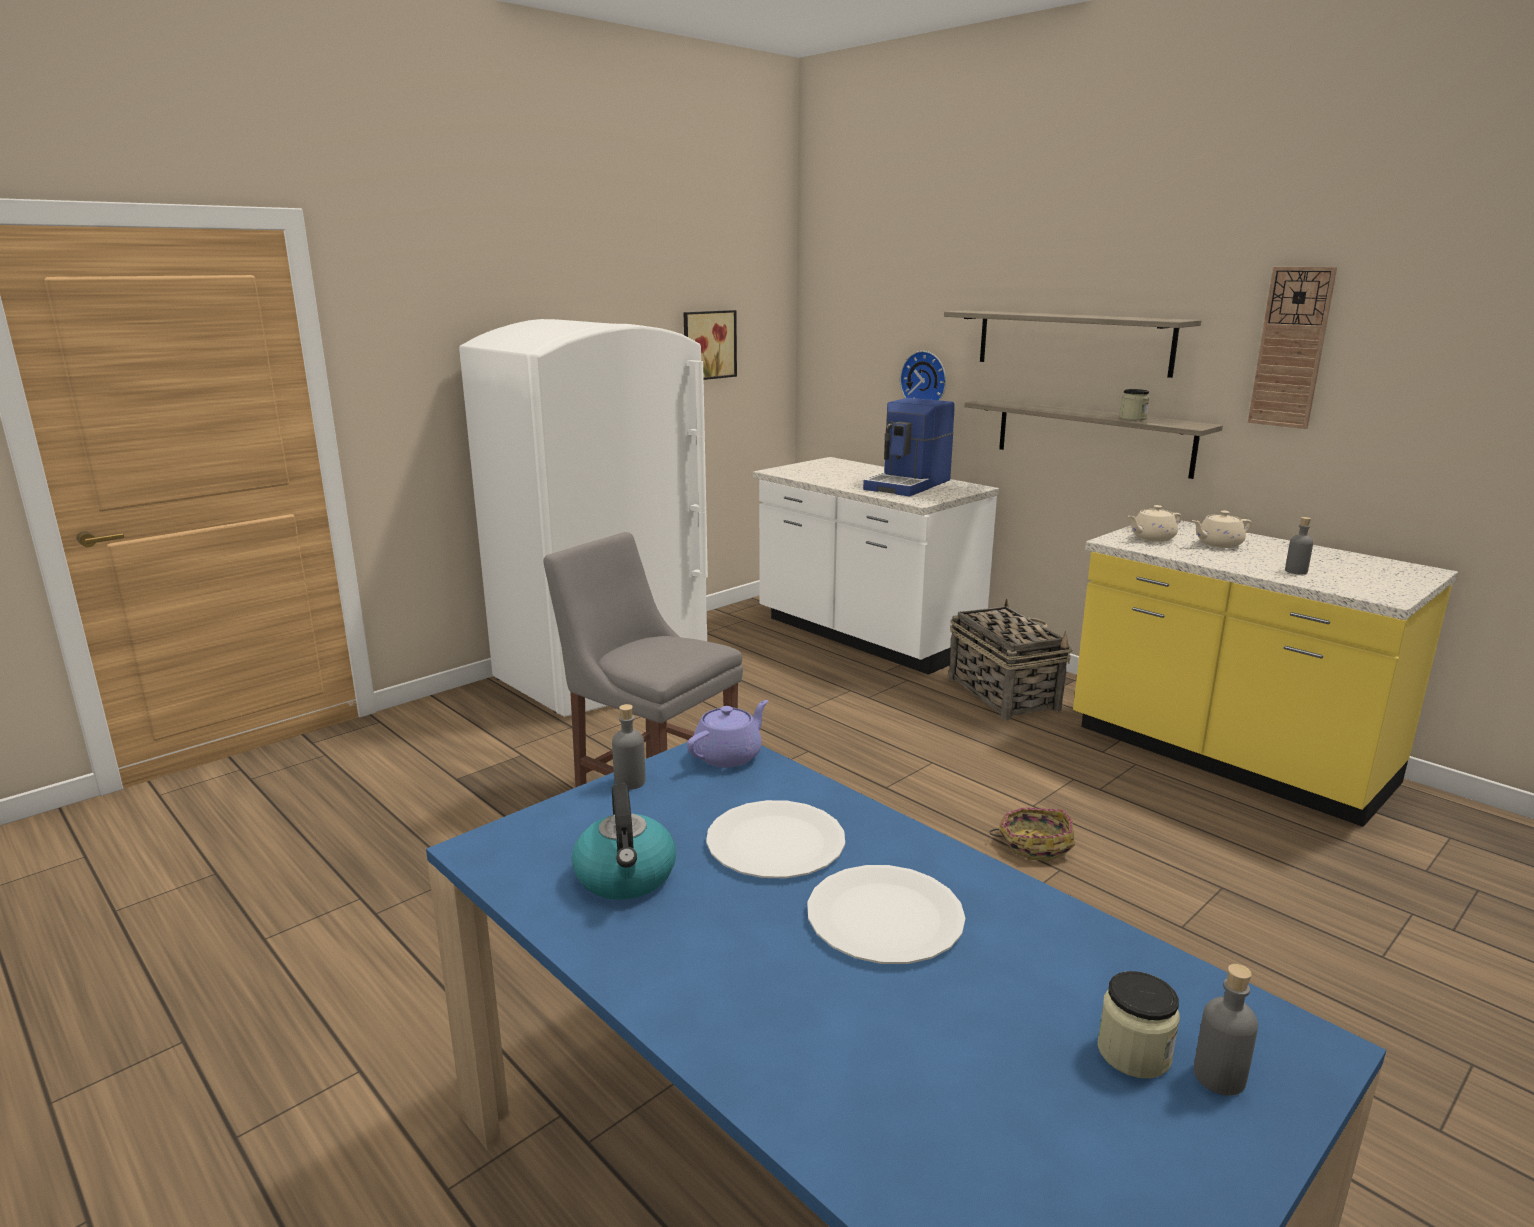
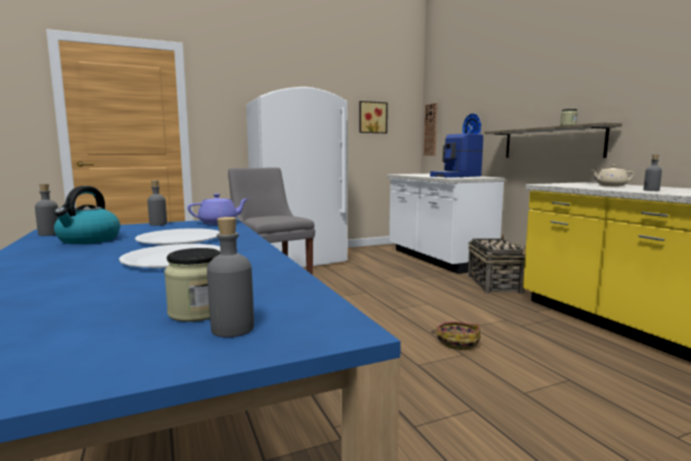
camera: 20 degrees right, 10 degrees down
(503, 865) = (49, 234): none -> grey bottle
(1072, 342) = (540, 93): shelf -> none
(1152, 538) = (568, 184): beige teapot -> none
(1291, 348) = (660, 69): wall clock -> wall clock (430, 129)

